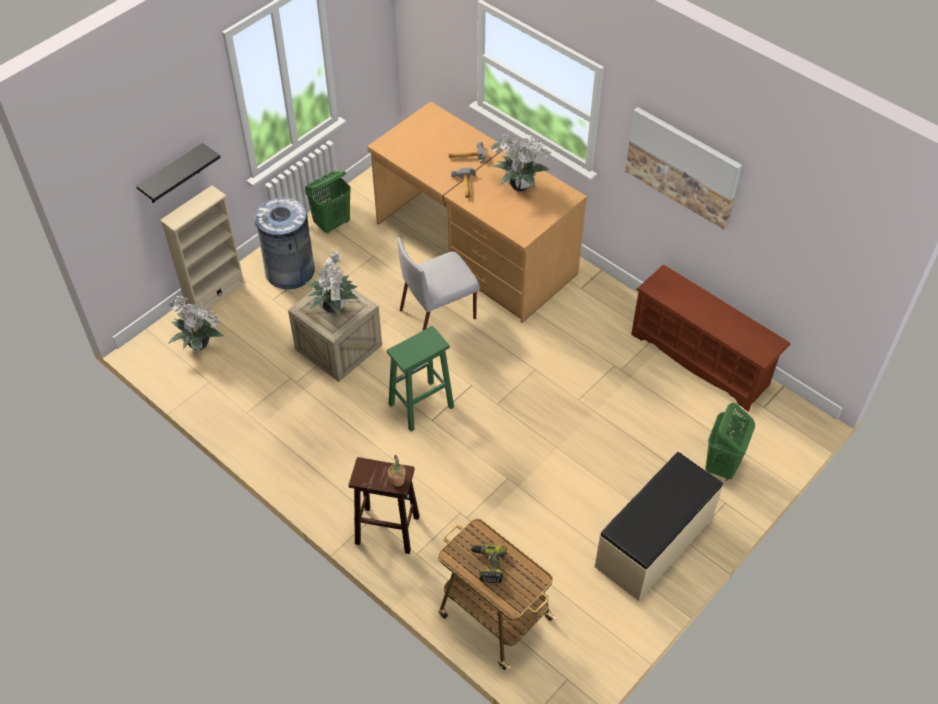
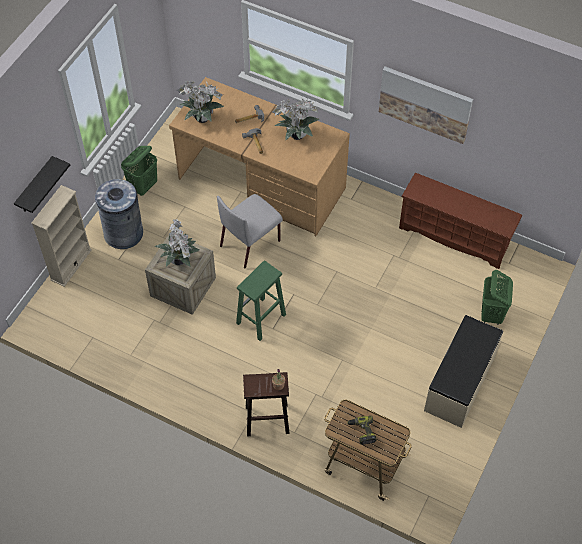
camera: 15 degrees left, 5 degrees up
(198, 344) = (72, 309): potted plant -> potted plant (201, 118)

